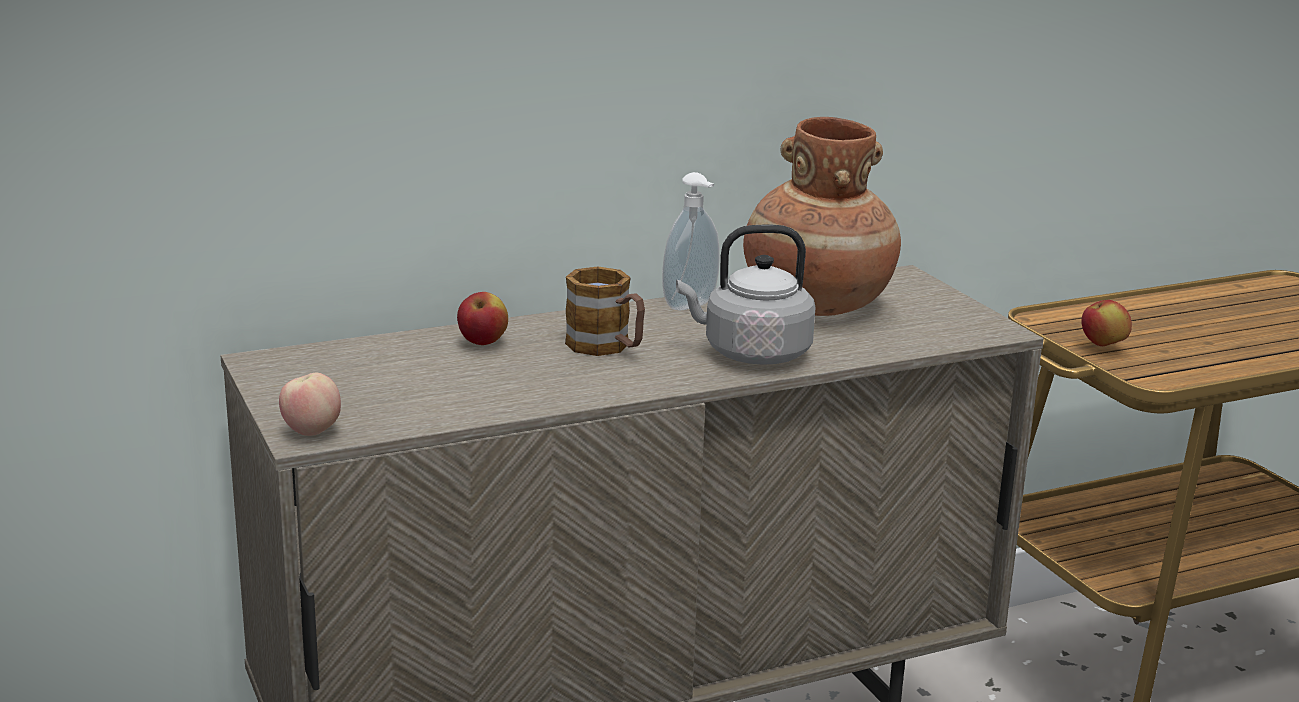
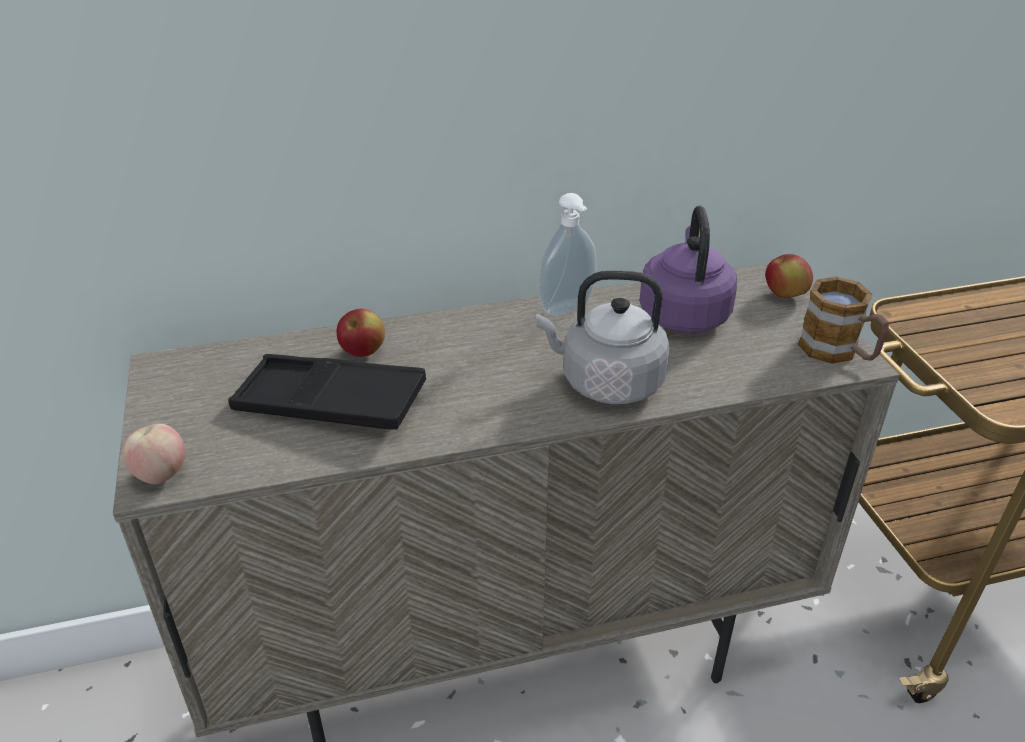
camera: 10 degrees right, 15 degrees up
(465, 378) = (330, 403): none -> black tray
(607, 347) = (473, 365): mug -> mug (838, 352)
(815, 304) = (683, 313): brown vase -> purple kettle
(1103, 345) = (959, 357): apple -> apple (785, 295)

